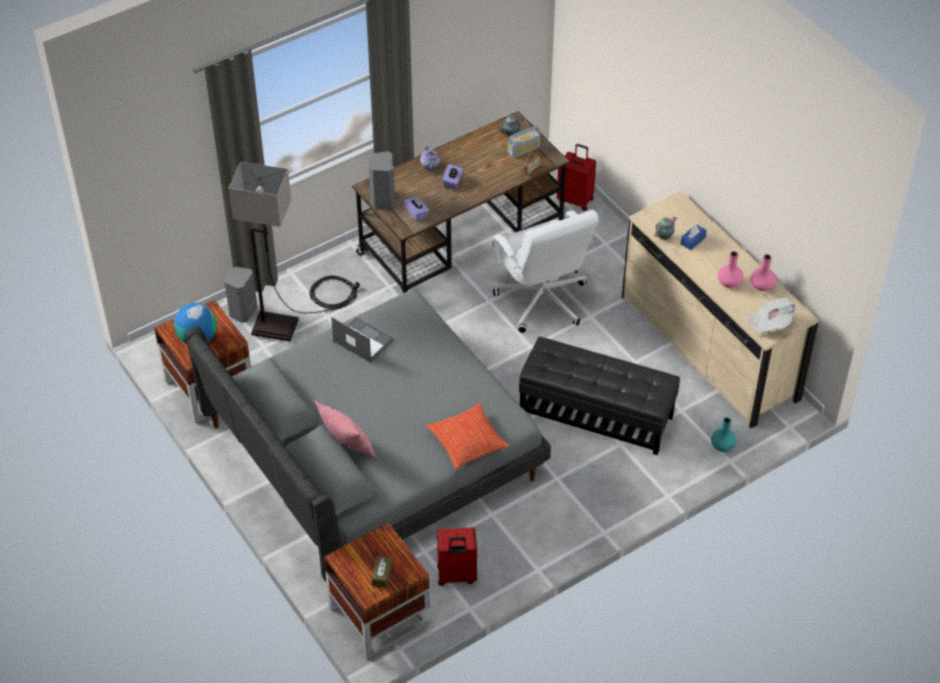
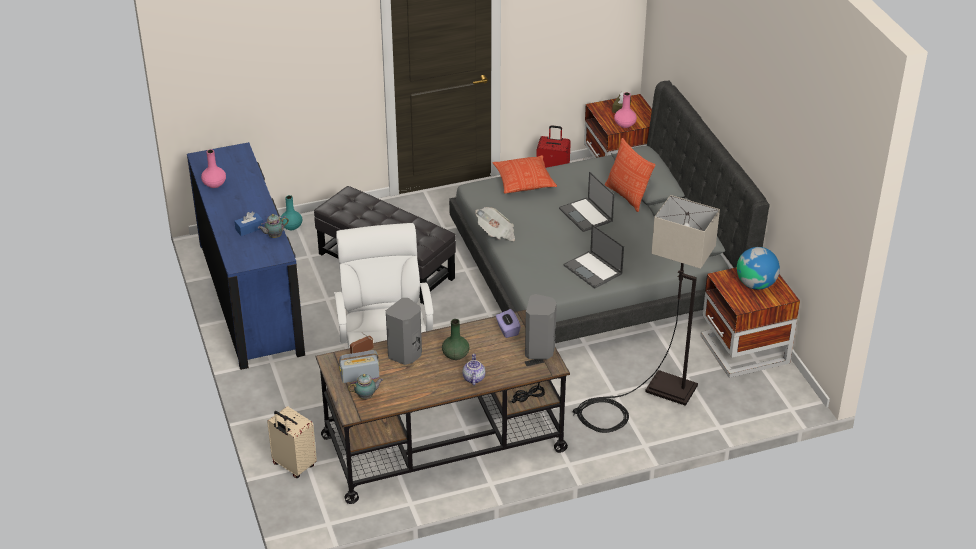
camera: 165 degrees left, 10 degrees down
(242, 311) = (704, 414): grey speaker -> grey speaker (406, 355)
(347, 447) = (627, 196): pink pillow -> orange pillow
(386, 408) = (586, 215): none -> laptop
(453, 182) = (455, 355): purple tissue box -> green vase
(576, 200) = (293, 466): red suitcase -> beige suitcase
(709, 349) = (251, 297): beige dresser -> blue dresser
(729, 282) = (241, 191): pink vase -> pink vase (624, 124)
(769, 324) = (231, 157): newspaper -> newspaper (496, 233)

